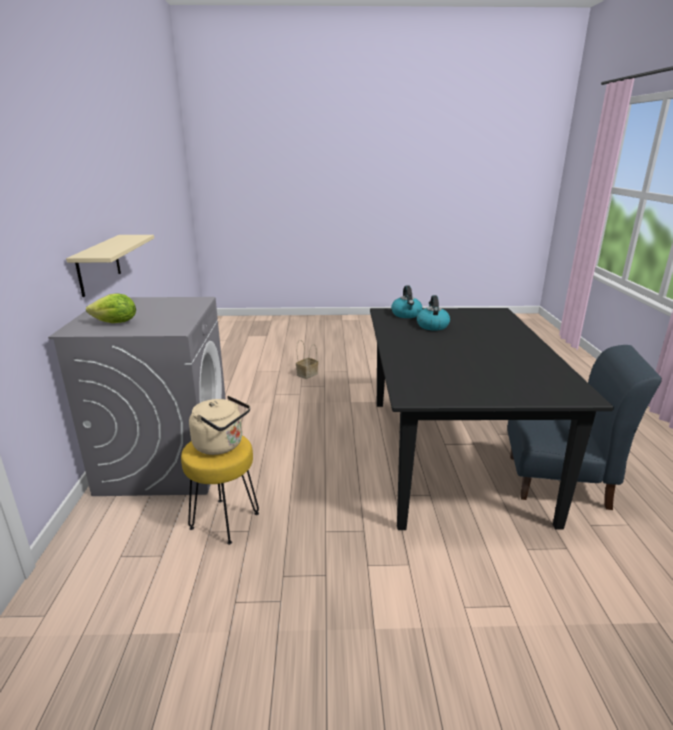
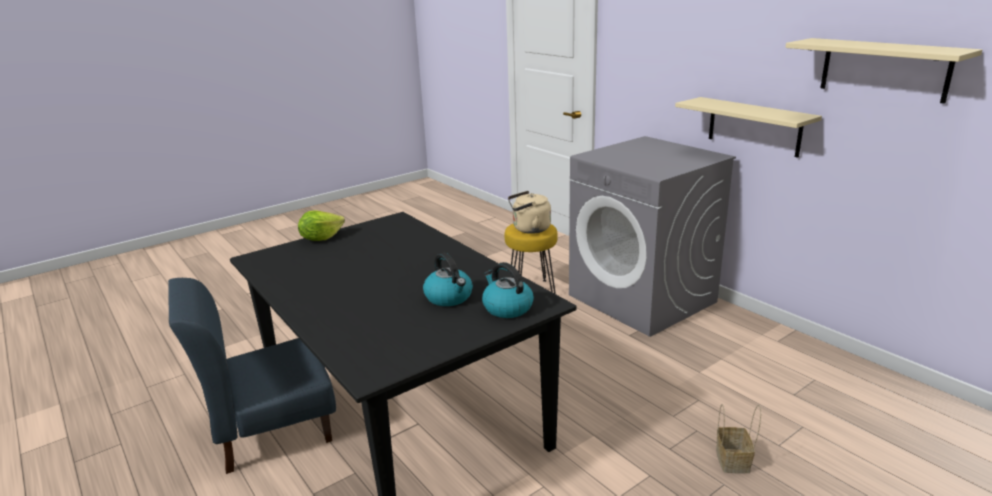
camera: 145 degrees right, 0 degrees up
(116, 323) = (641, 148): lettuce -> lettuce (321, 238)
(125, 190) = (884, 69): none -> beige shelf

